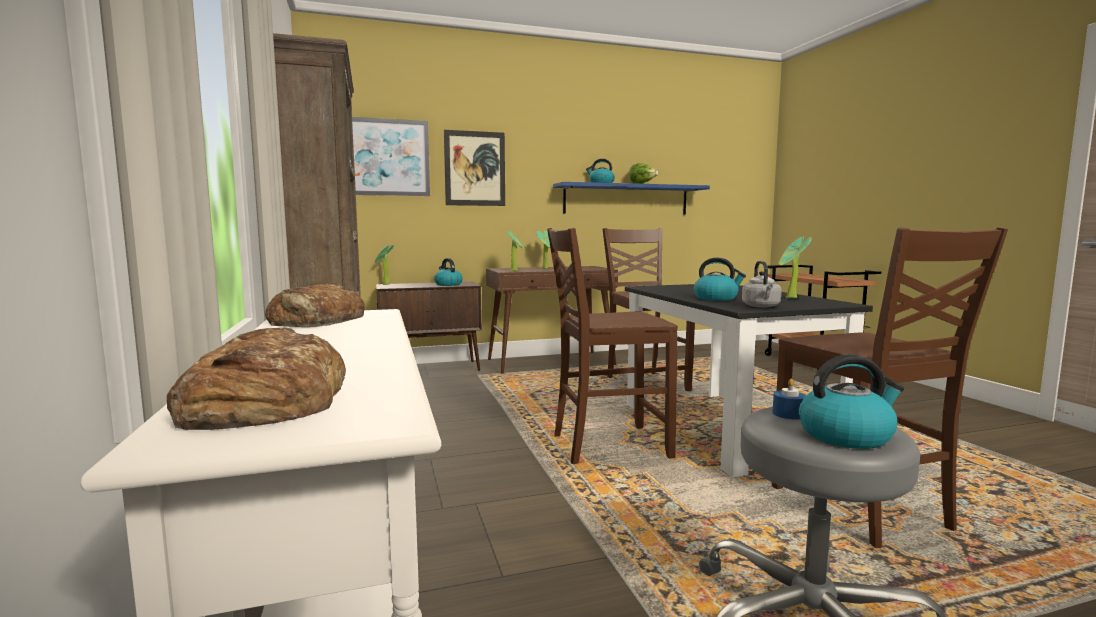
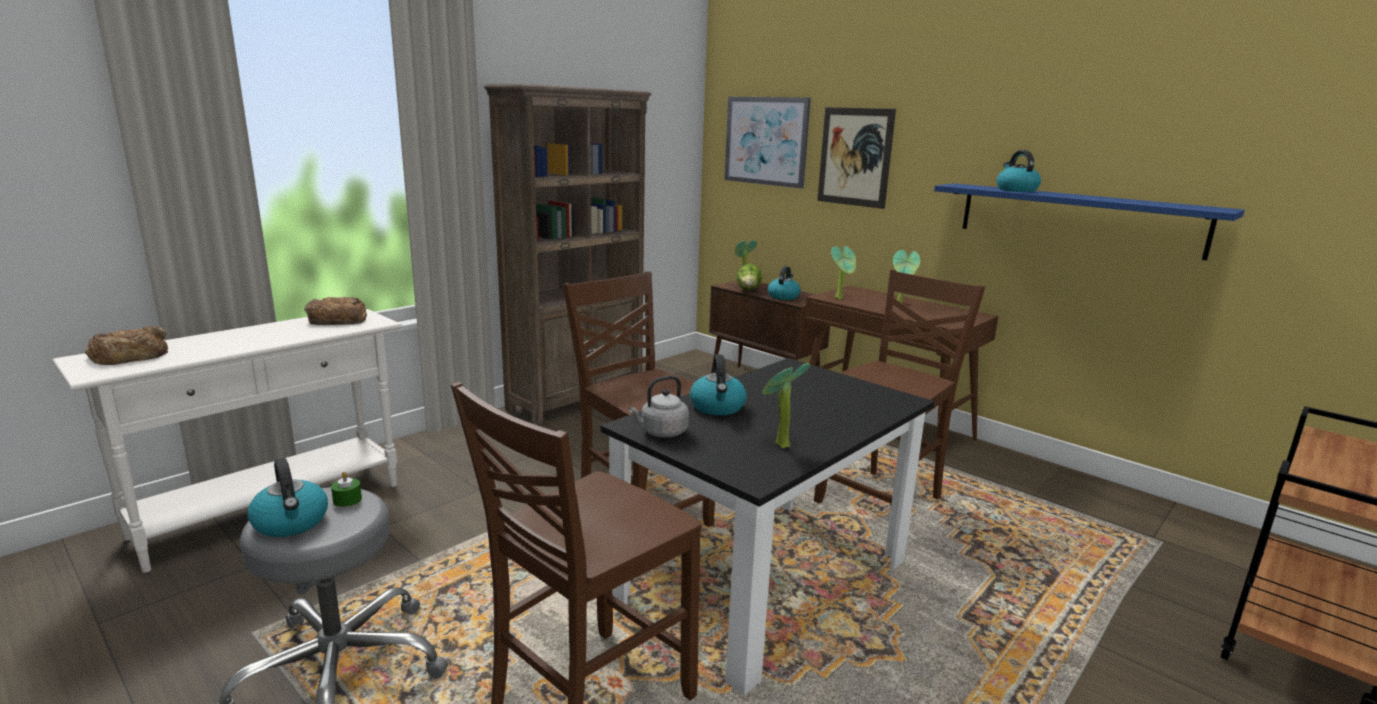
camera: 60 degrees right, 10 degrees up
(642, 184) = (1088, 197): lettuce -> lettuce (748, 290)
(788, 414) = (347, 500): blue candle -> green candle

